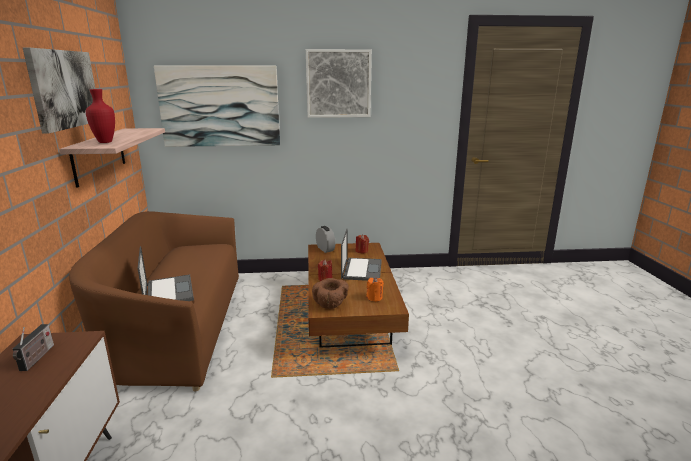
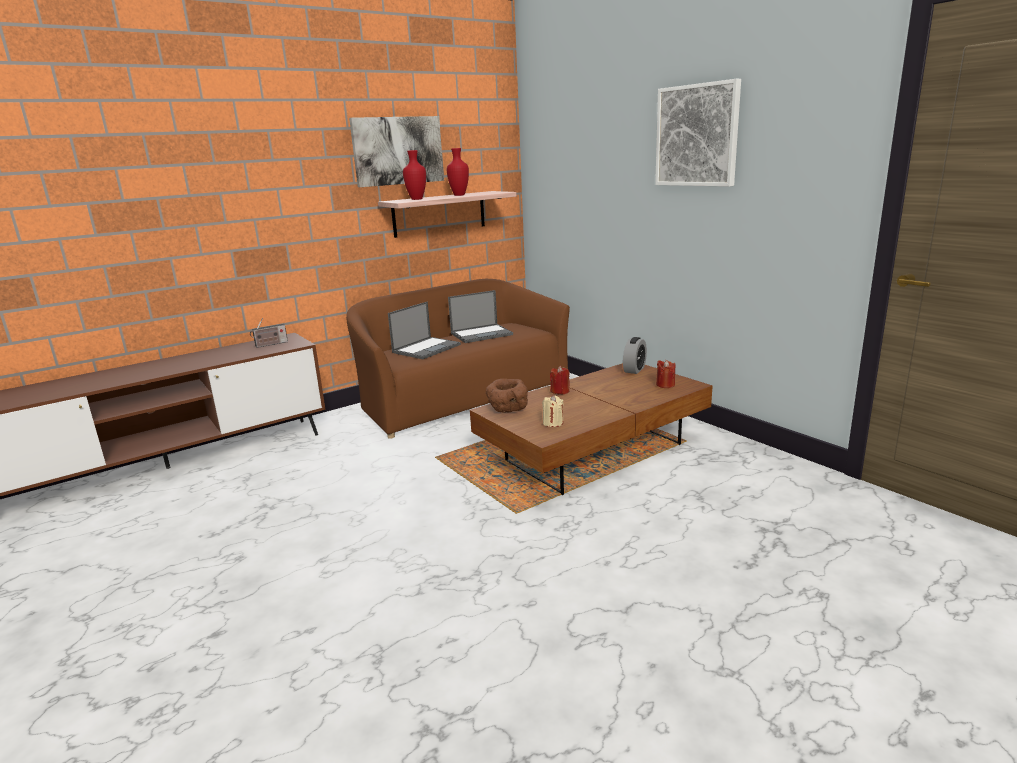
camera: 60 degrees right, 0 degrees up
(127, 134) = (460, 195): none -> red vase
(220, 106) = (580, 169): picture -> none
(361, 269) = (613, 398): laptop -> laptop (482, 334)
(374, 298) = (553, 423): orange candle -> beige candle

